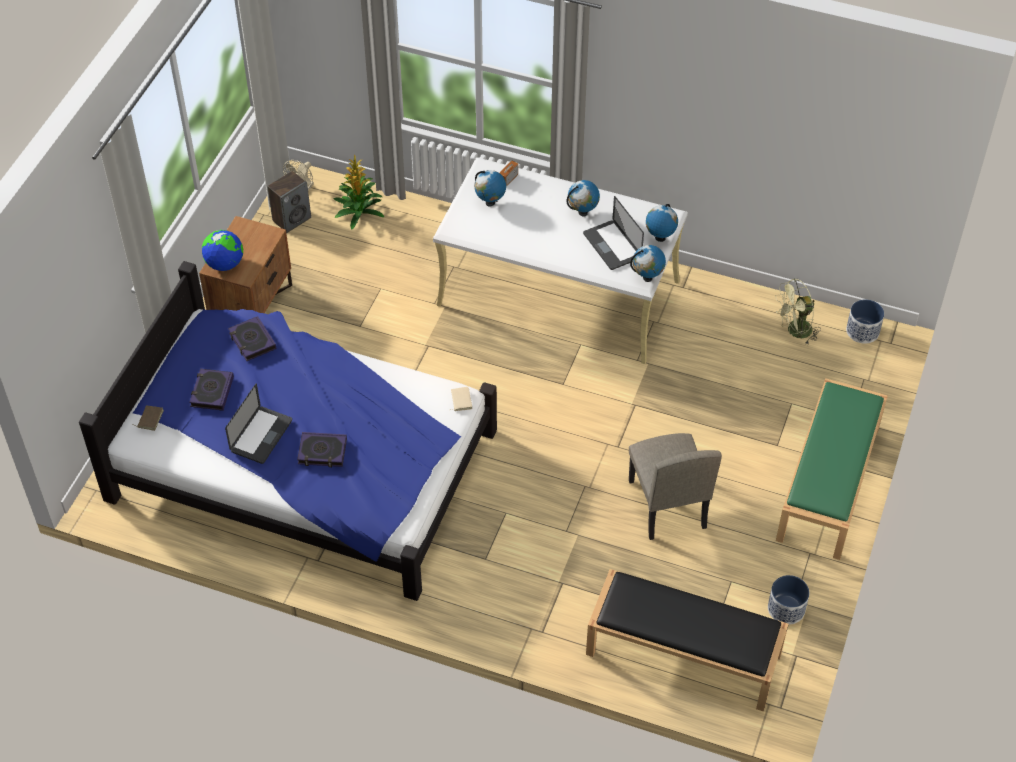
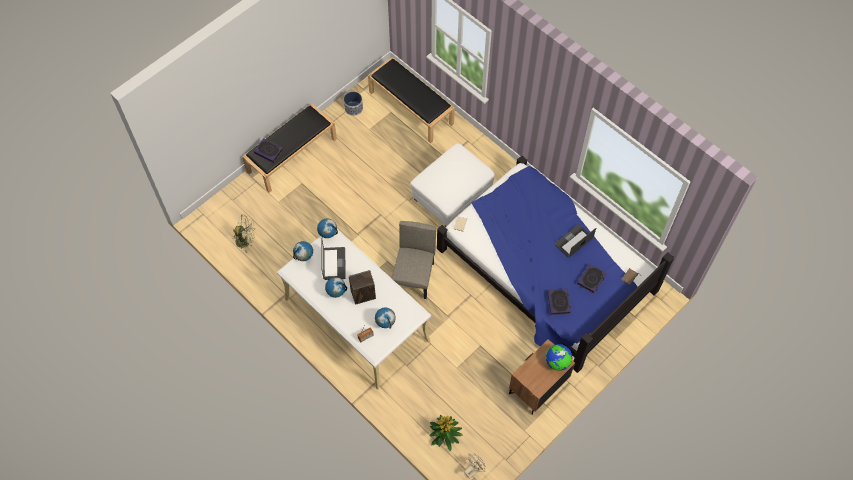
camera: 155 degrees left, 10 degrees up
(292, 219) = (489, 447): speaker -> speaker (363, 295)
(322, 452) = (545, 219): book -> book (269, 151)
(517, 520) = (451, 196): none -> white ottoman
(666, 504) = (375, 176): beige chair -> beige chair (414, 278)
(829, 484) = (292, 155): green bench -> black bench
(863, 331) = (211, 226): planter -> none

